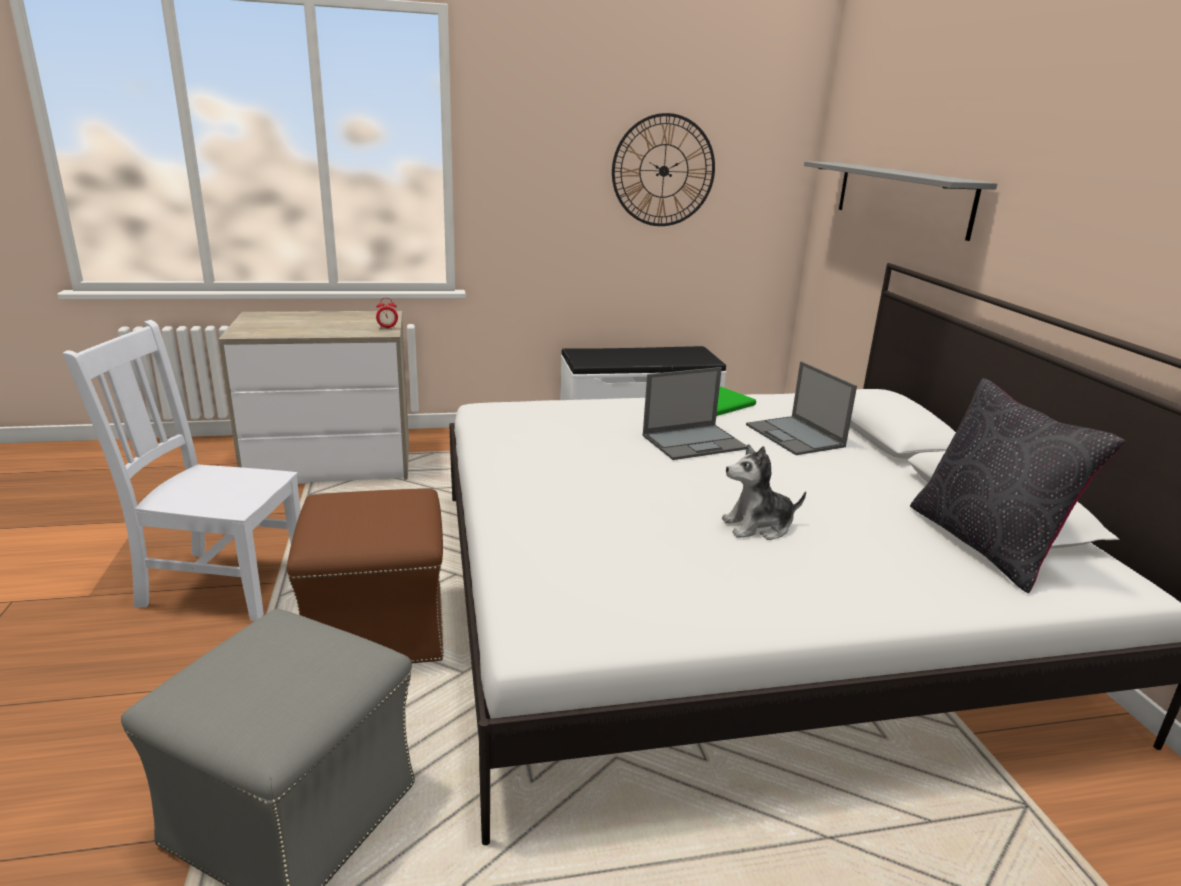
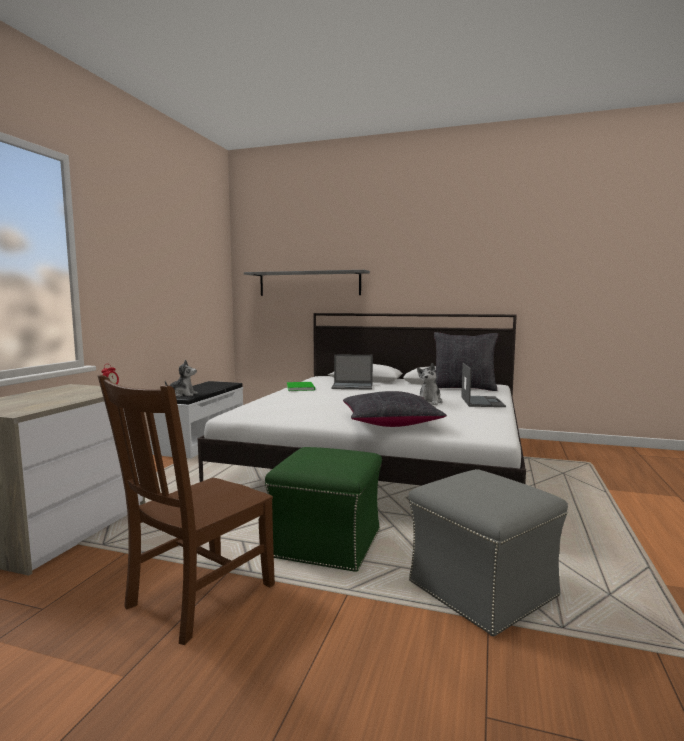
camera: 60 degrees left, 15 degrees down
(219, 583) = (197, 597): white chair -> brown chair
(377, 629) = (328, 543): brown ottoman -> green ottoman
(541, 517) = (390, 422): none -> black pillow
(596, 357) = (183, 394): none -> plush toy
(663, 171) = (180, 277): wall clock -> none
(695, 442) = (341, 395): laptop -> laptop (481, 401)

